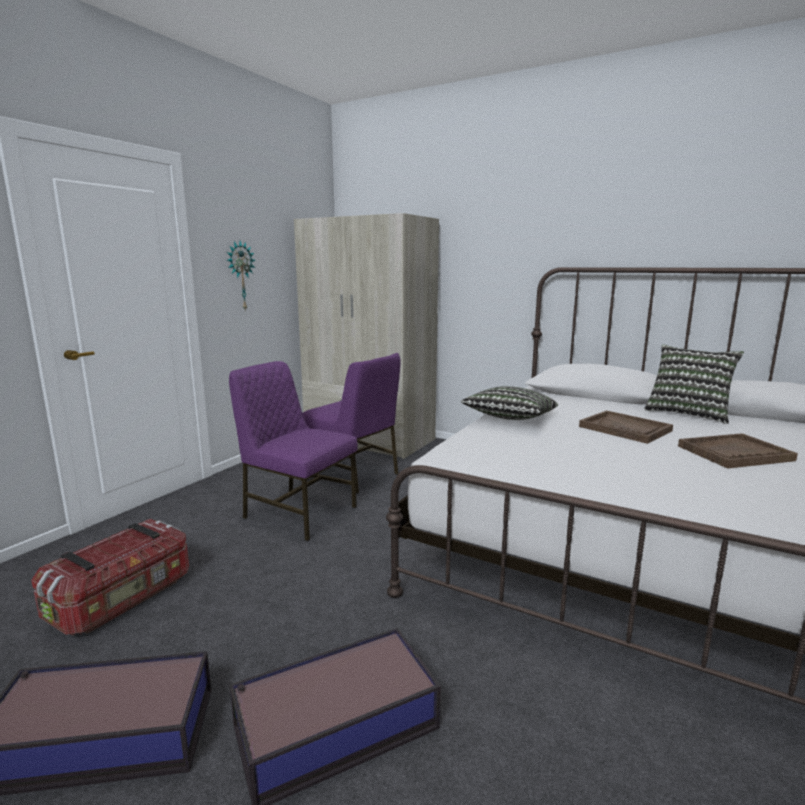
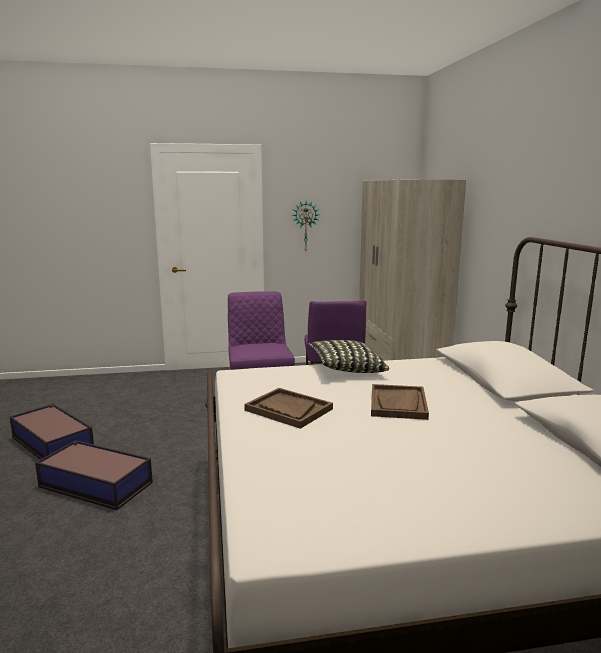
camera: 50 degrees right, 0 degrees up
(123, 599) = (133, 404): storage box -> none
(688, 413) = (513, 418): pillow -> none
(734, 453) = (406, 448): brown tray -> brown tray (288, 409)

